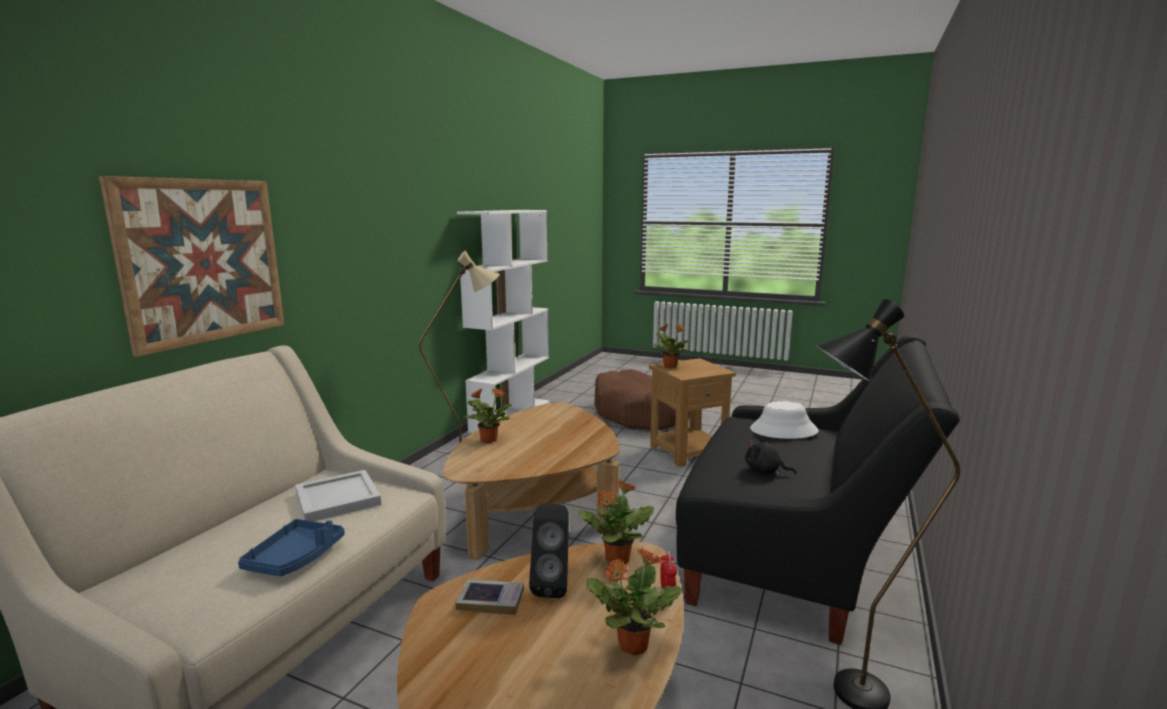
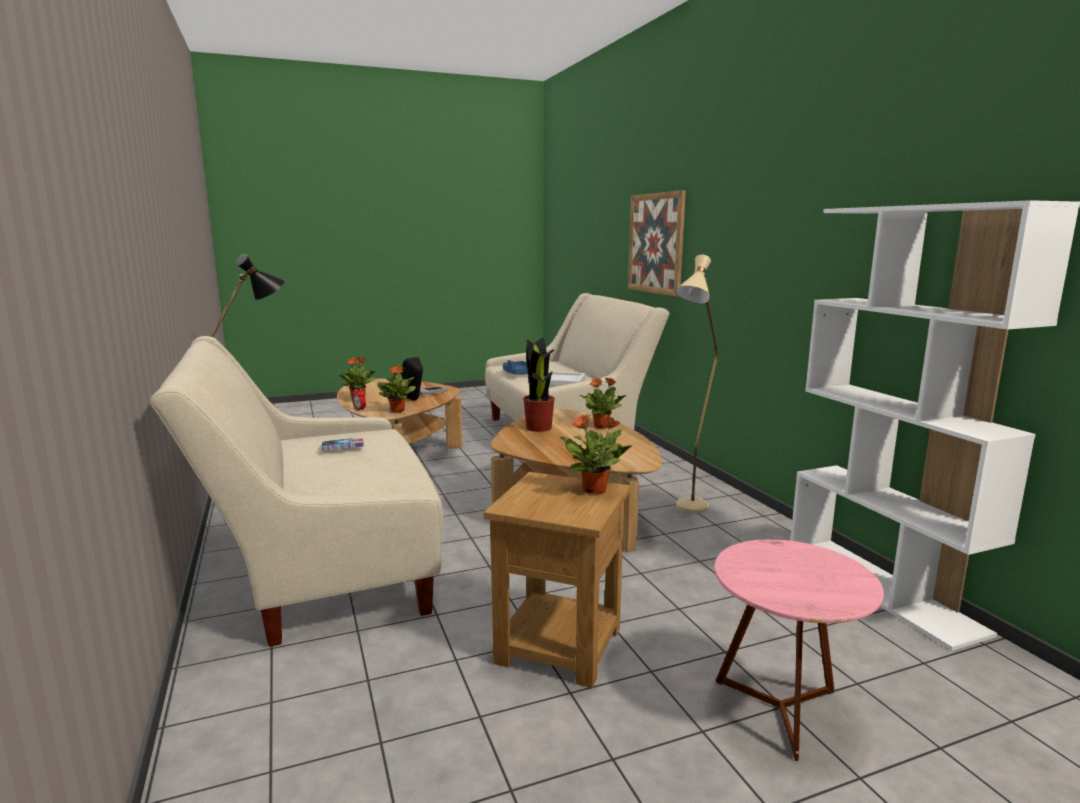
camera: 135 degrees right, 0 degrees up
(537, 457) = (538, 428): none -> potted plant
(639, 414) = (781, 709): brown dog bed -> pink side table
(765, 471) = (343, 448): black plush toy -> book
(783, 430) = (350, 489): white hat -> none
(796, 552) = (320, 564): black sofa -> beige sofa

